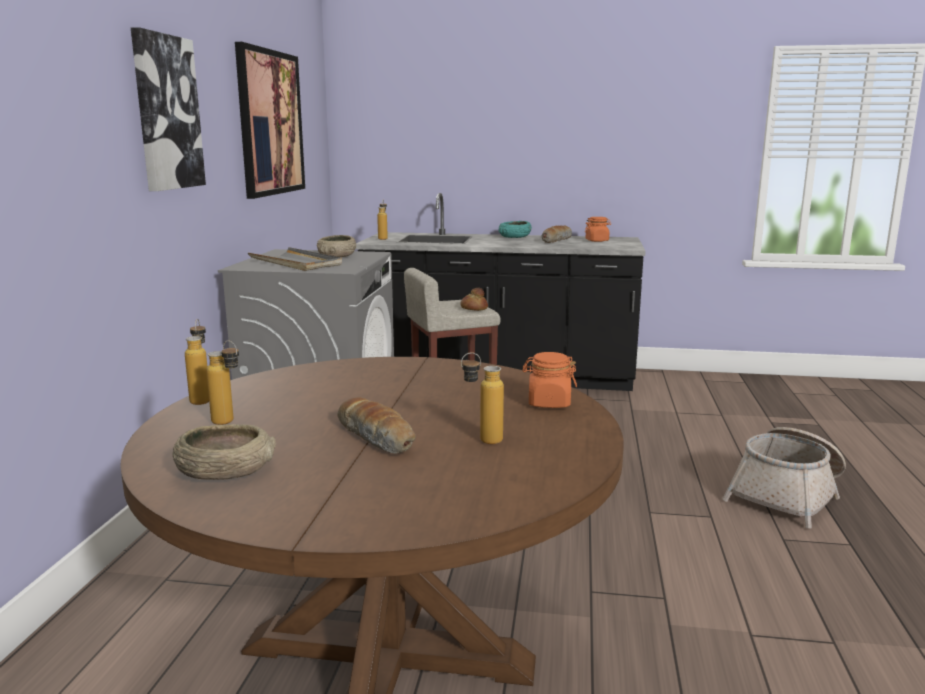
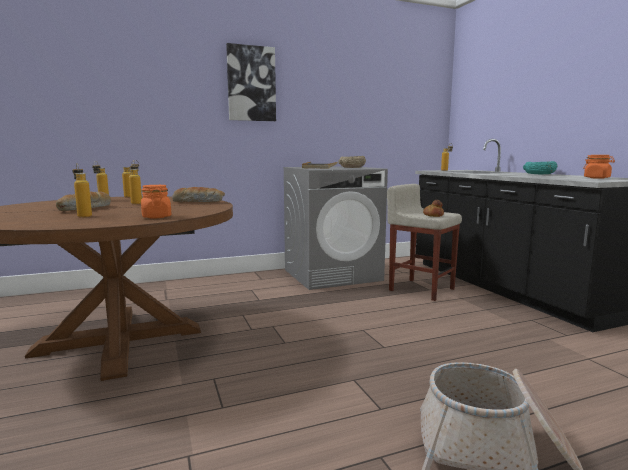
camera: 60 degrees right, 5 degrees down
(225, 470) = (43, 204): beige bowl -> none
(270, 123) = (364, 93): picture -> none
(337, 403) = (136, 203): none -> bottle
(556, 240) = (561, 176): bread -> bread (199, 202)

